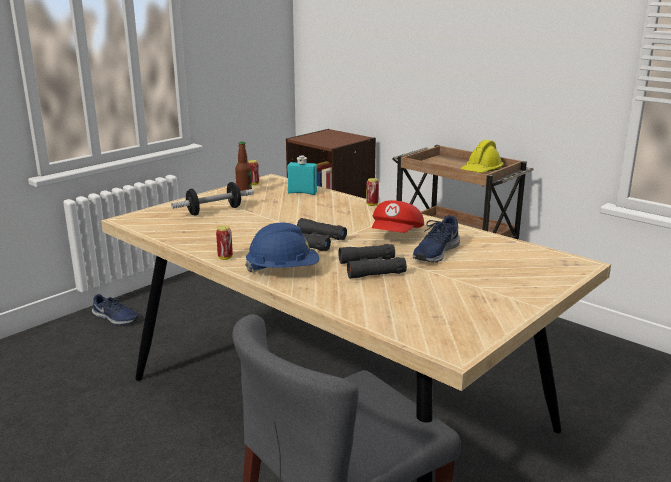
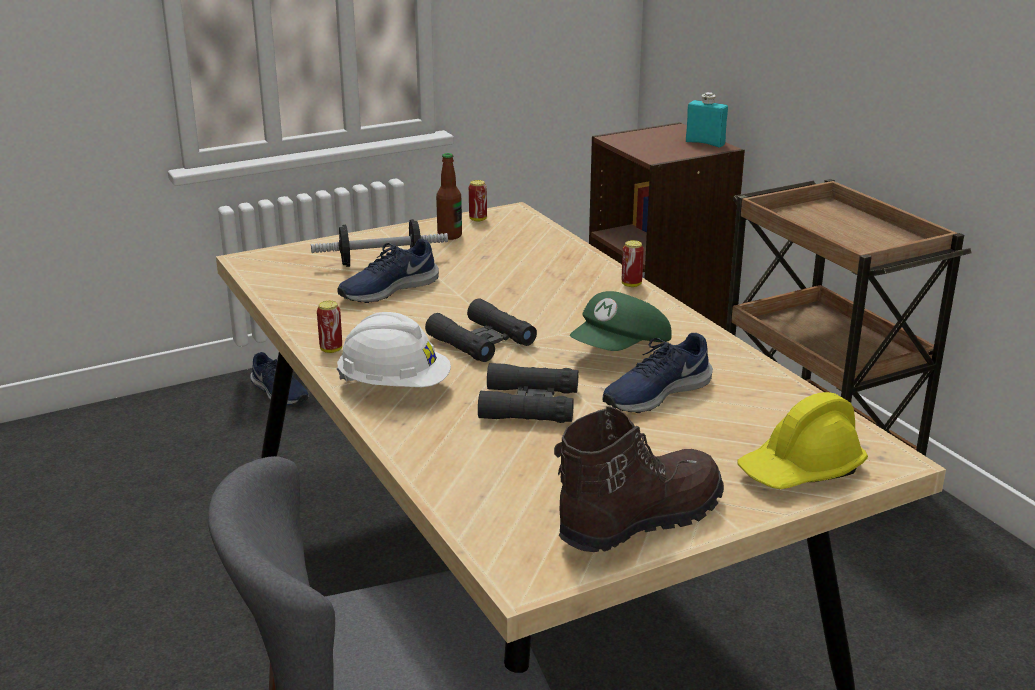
camera: 20 degrees right, 5 degrees up
(231, 223) = (387, 289): none -> blue shoe
(283, 271) = (394, 386): blue hard hat -> white hard hat
(302, 192) = (539, 246): turquoise bottle -> turquoise bottle (705, 143)
(397, 235) = (621, 350): red cap -> green cap
(481, 171) = (875, 242): yellow hard hat -> yellow hard hat (801, 470)
(486, 312) = (638, 520): none -> brown boot

